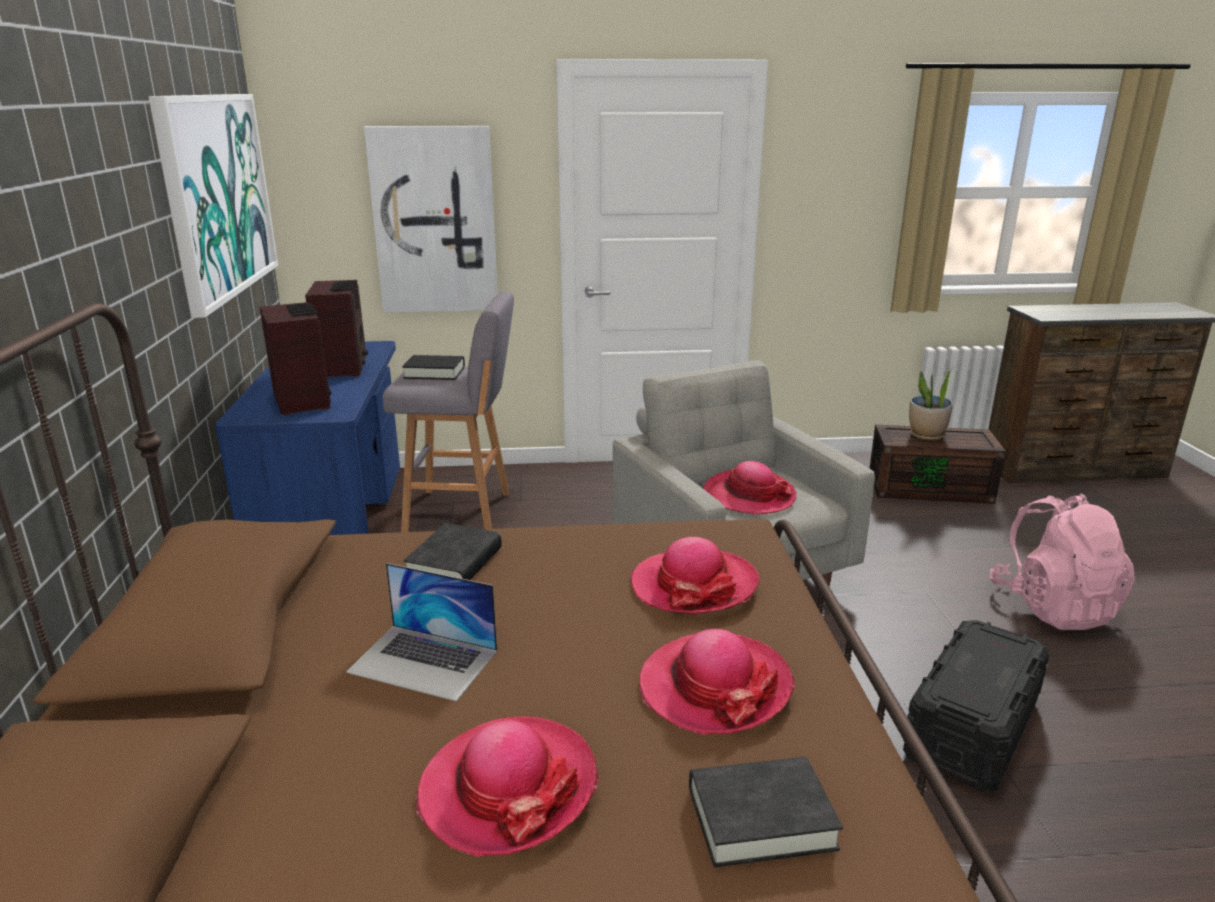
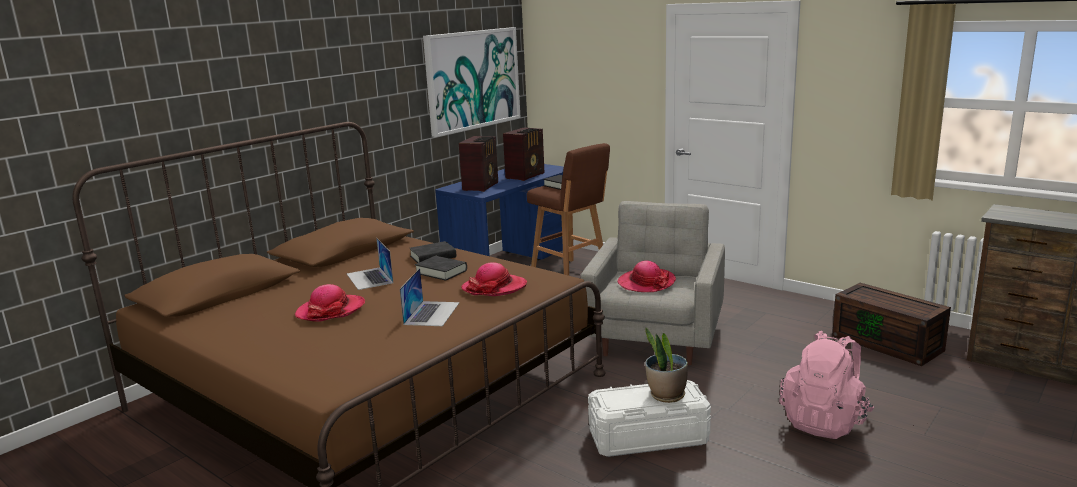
camera: 45 degrees right, 5 degrees down
(434, 221) = (599, 99): picture -> none
(462, 512) = (571, 274): grey stool -> brown stool
(714, 686) = (432, 313): hat -> laptop
(761, 818) = (372, 341): black book -> black book (441, 272)
(926, 435) = (884, 297): potted plant -> potted plant (666, 395)
(972, 728) = (648, 437): black storage box -> white storage box

